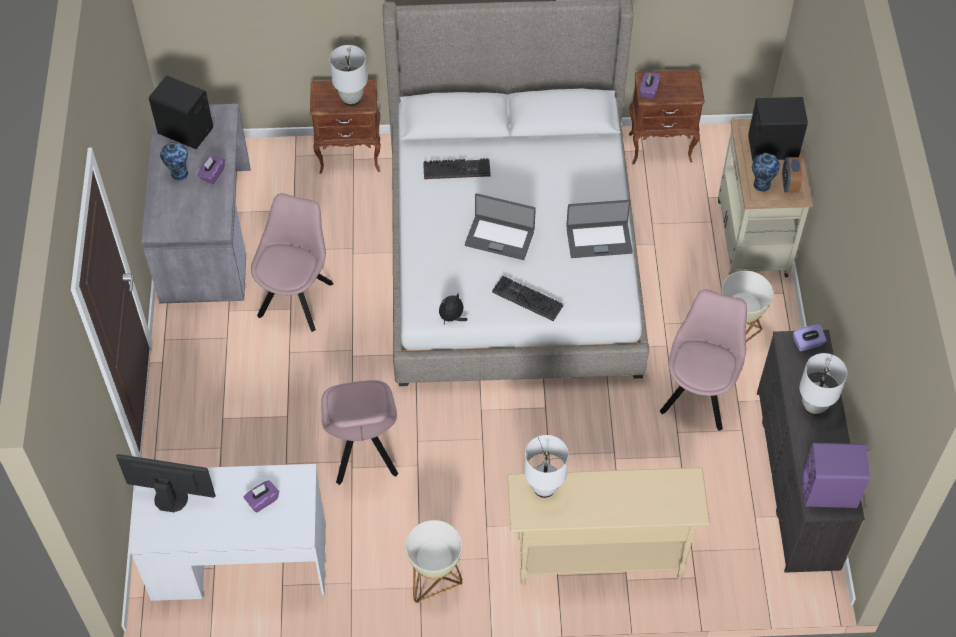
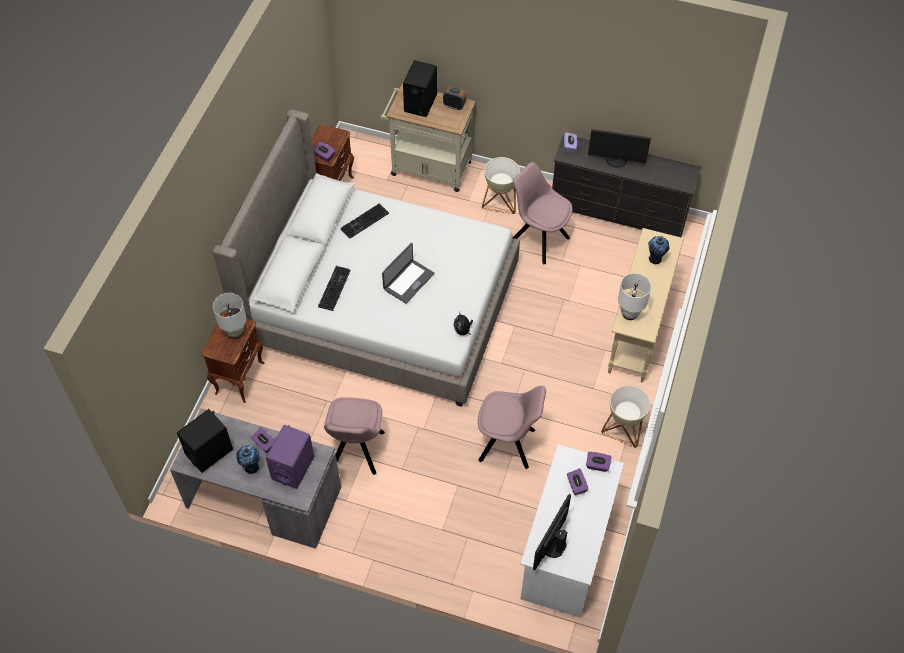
camera: 70 degrees left, 0 degrees up
(297, 299) = (356, 451): pink chair -> pink chair turned 120 degrees counterclockwise
(300, 516) = (597, 465): none -> purple tissue box
(525, 299) = (466, 283): keyboard -> keyboard (364, 222)
(599, 239) = (435, 227): laptop -> none
(761, 185) = (448, 120): vase -> vase (655, 259)
(814, 406) = (616, 160): white table lamp -> monitor
(829, 490) = (677, 175): purple speaker -> purple speaker (293, 468)

